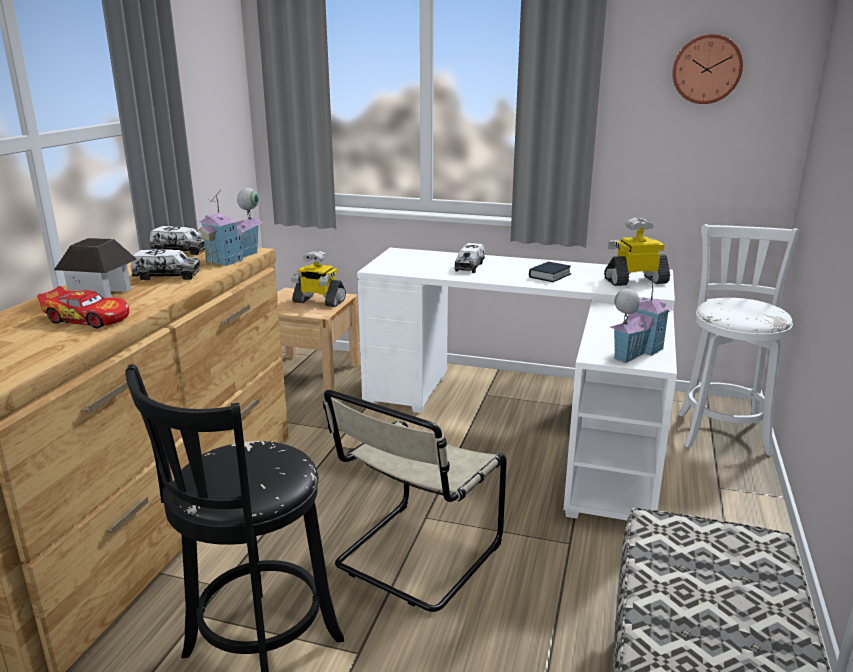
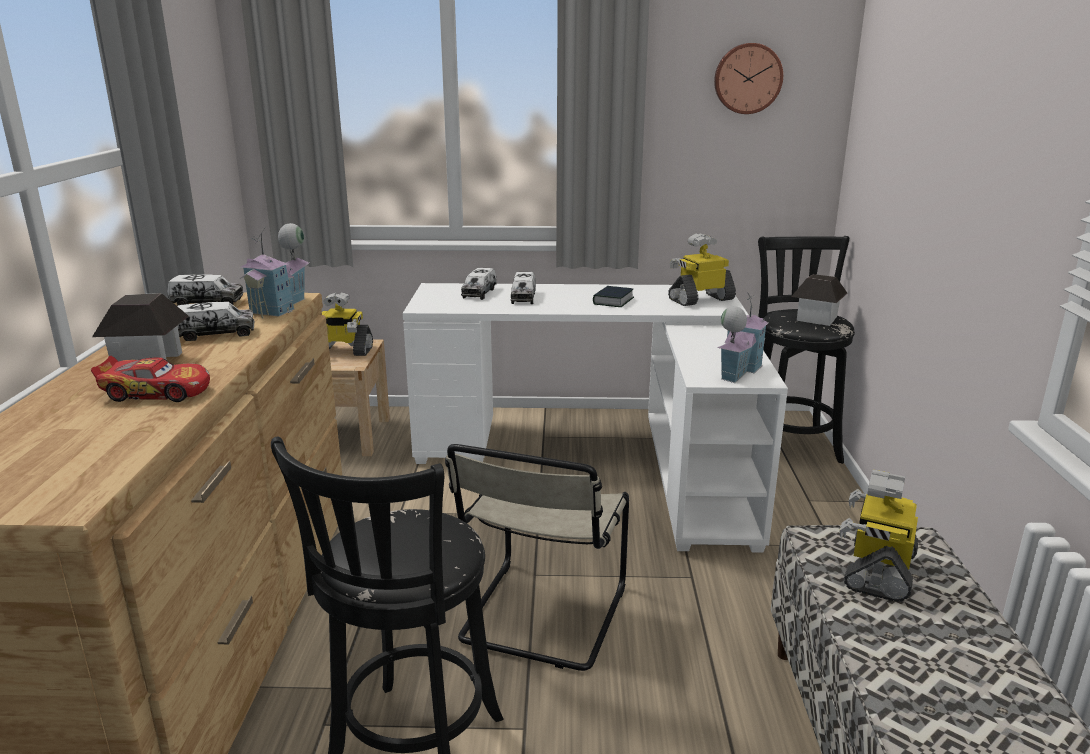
camera: 15 degrees left, 0 degrees up
(433, 259) = (479, 293): none -> toy truck
(705, 566) = (877, 570): none -> toy robot
(722, 431) = (790, 445): white stool -> black stool
(753, 309) = (816, 318): none -> toy house

